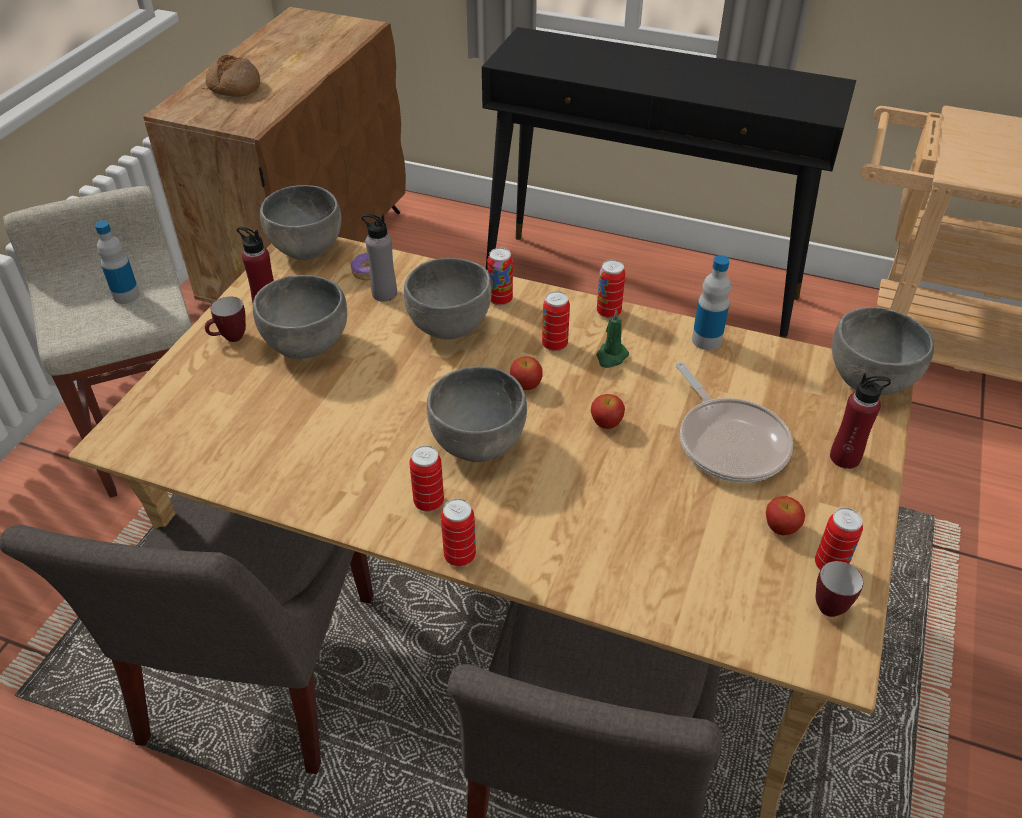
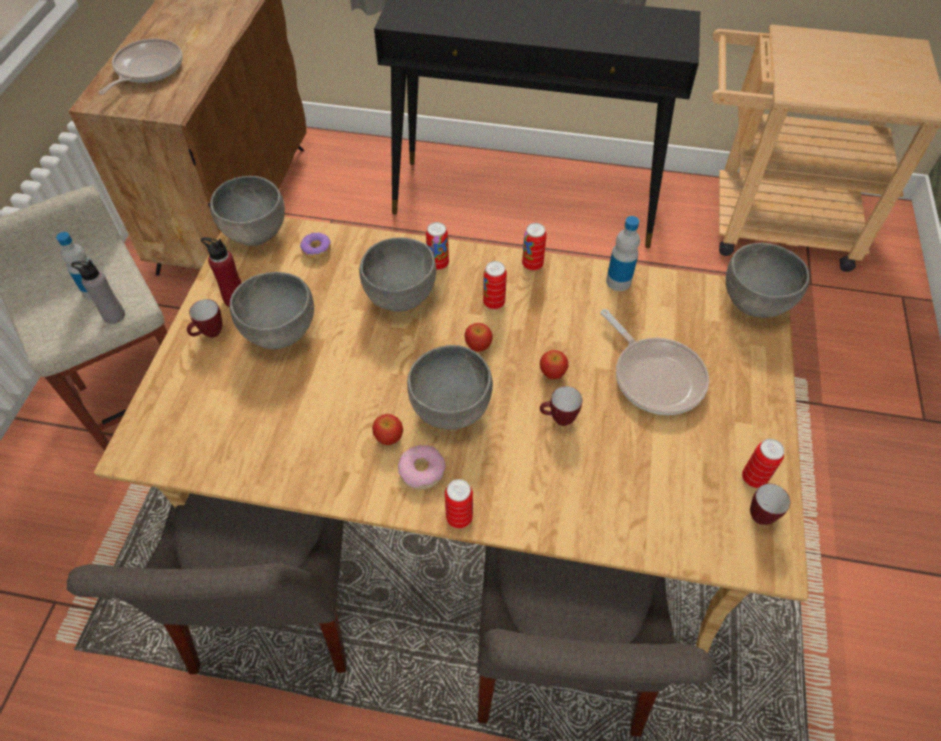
camera: 10 degrees left, 10 degrees up
(234, 87) = (147, 69): bread -> frying pan
(384, 294) = (336, 270): grey bottle -> grey bottle (114, 315)
(429, 502) = (422, 471): can -> donut
(602, 471) = (558, 419): none -> mug
(611, 357) = (543, 308): green candle -> none
(780, 528) = (710, 450): apple -> apple (388, 437)
(845, 458) = (748, 378): red bottle -> none

